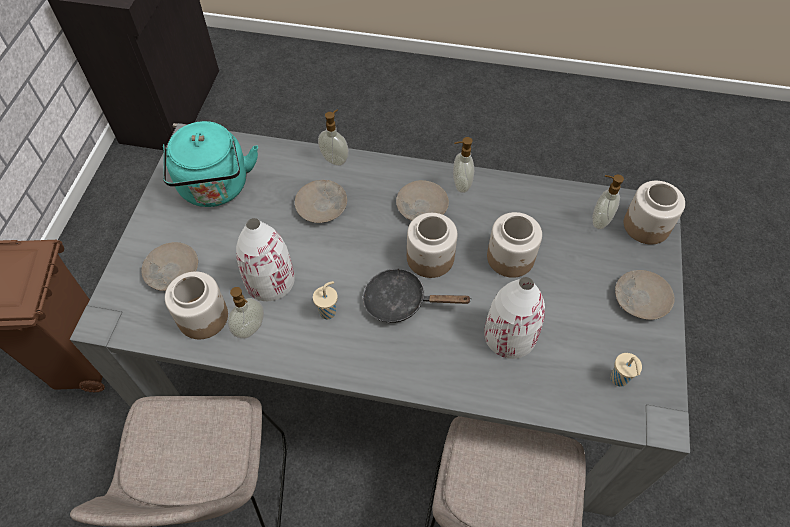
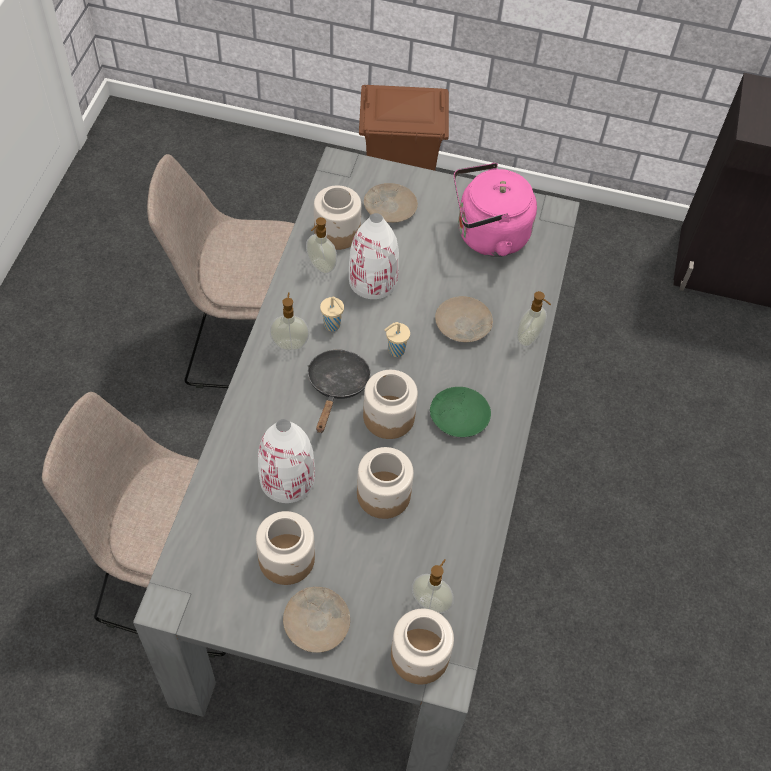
camera: 90 degrees right, 0 degrees up
(215, 189) = (487, 236): turquoise kettle -> pink kettle
(421, 206) = (458, 416): beige plate -> green plate
(460, 184) = (490, 458): soap dispenser -> soap dispenser (290, 343)
(589, 327) = (287, 558): none -> jar
(619, 379) = (222, 574): beige cup -> beige cup (395, 351)

